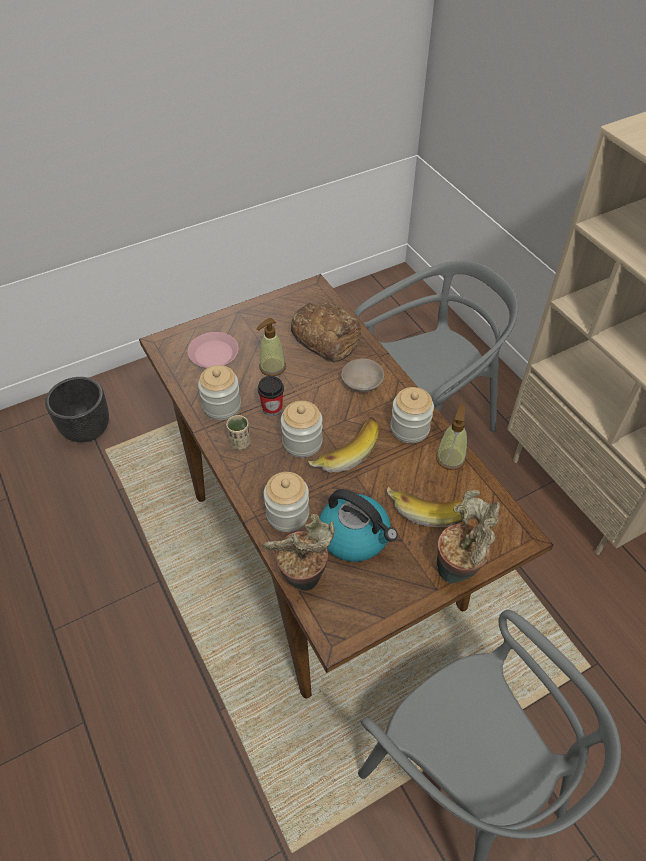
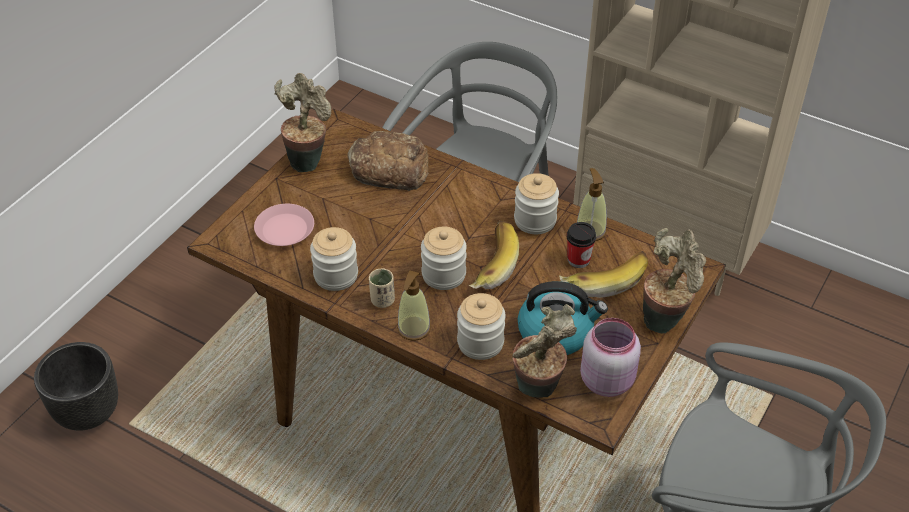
camera: 30 degrees left, 5 degrees down
(271, 306) = (308, 160): none -> potted plant
(272, 367) = (357, 218): soap dispenser -> soap dispenser (413, 328)
(272, 408) = (389, 256): cup -> cup (578, 260)
(363, 382) = (459, 196): beige bowl -> none
(367, 601) = (607, 379): none -> pink jar

